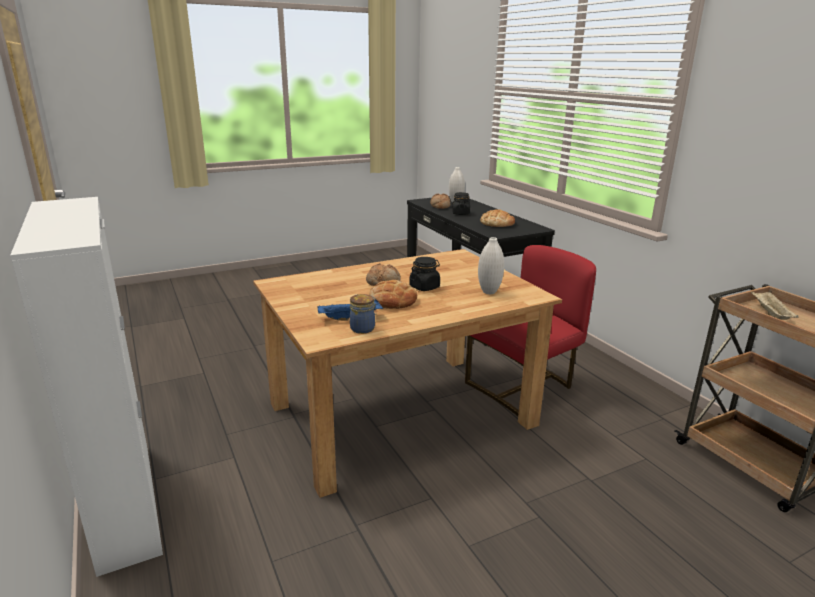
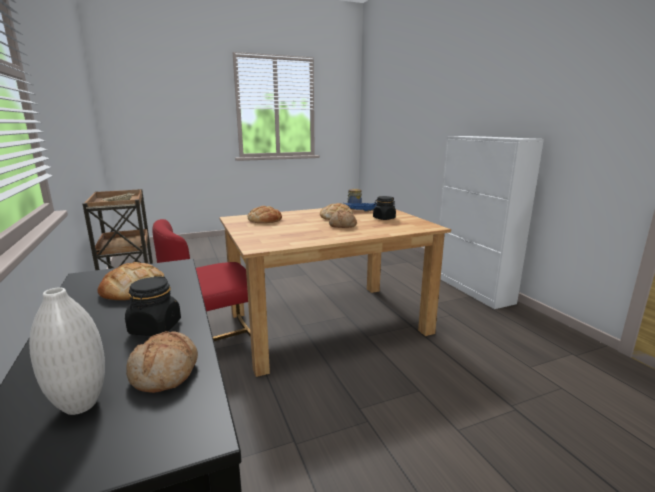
camera: 175 degrees left, 5 degrees down
(424, 287) = (310, 223): black jar -> black jar (384, 218)
(489, 292) = (265, 220): white vase -> bread

